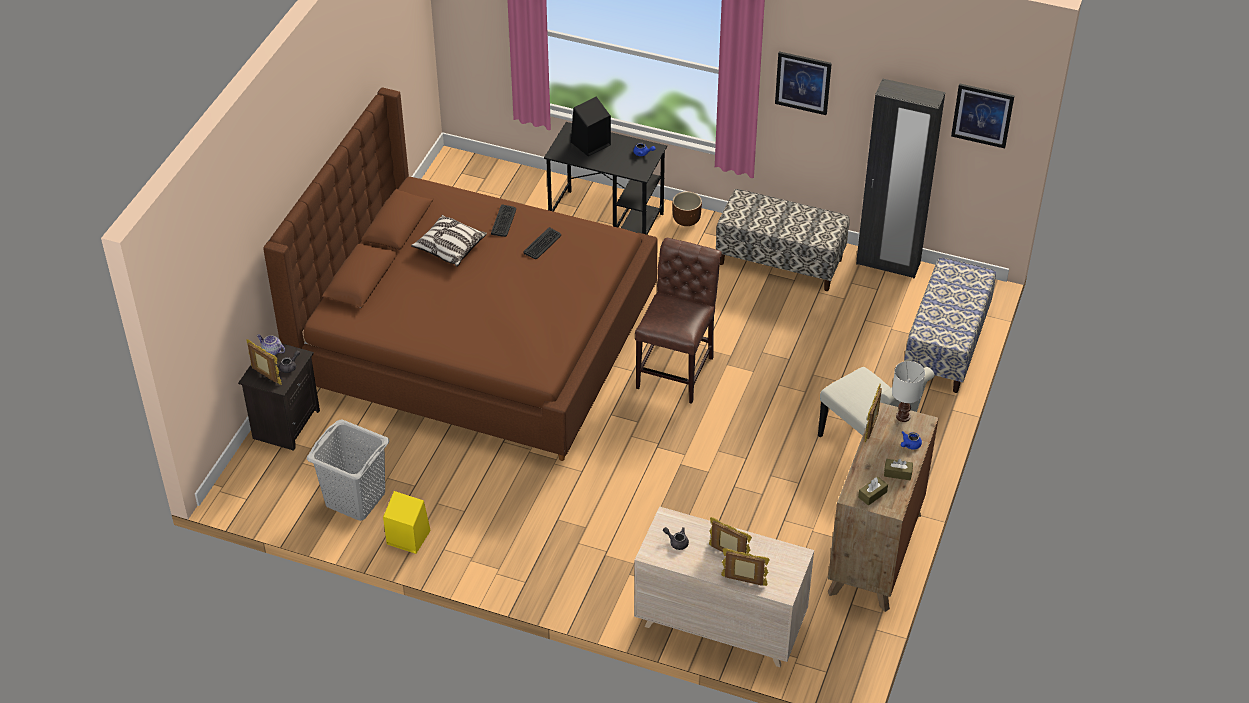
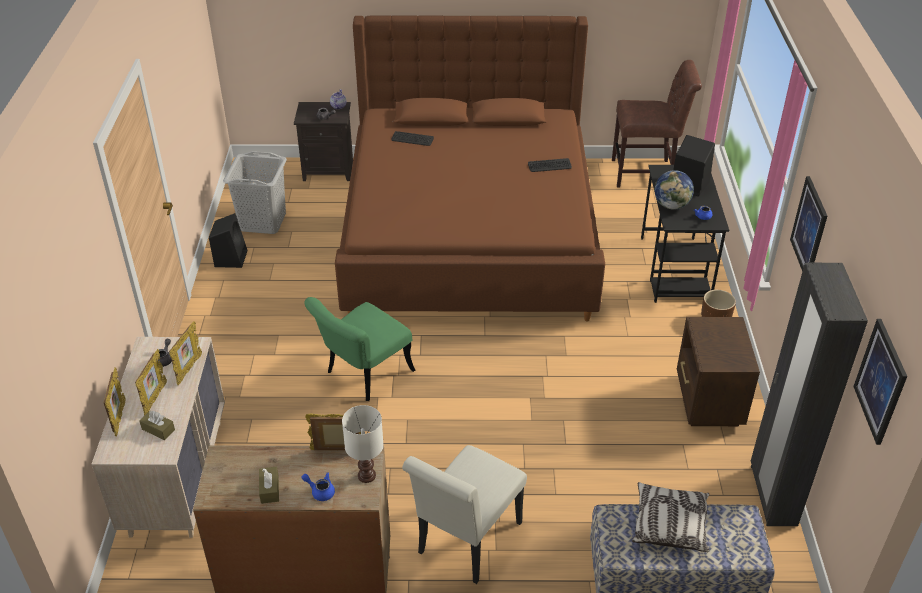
camera: 70 degrees right, 5 degrees down
(266, 376) = (310, 110): picture frame -> picture frame (189, 369)
(407, 537) = (231, 258): yellow speaker -> black speaker
(449, 248) = (496, 148): pillow -> pillow (669, 525)
(542, 244) = (535, 193): keyboard -> keyboard (412, 139)
(615, 165) = (671, 205): none -> globe
(647, 468) = (363, 375): none -> green chair
(677, 369) = (503, 364): brown chair -> brown chair (647, 173)
(780, 261) = (708, 403): bench -> brown nightstand
(872, 494) = (228, 473): brown tissue box -> brown tissue box (158, 429)

